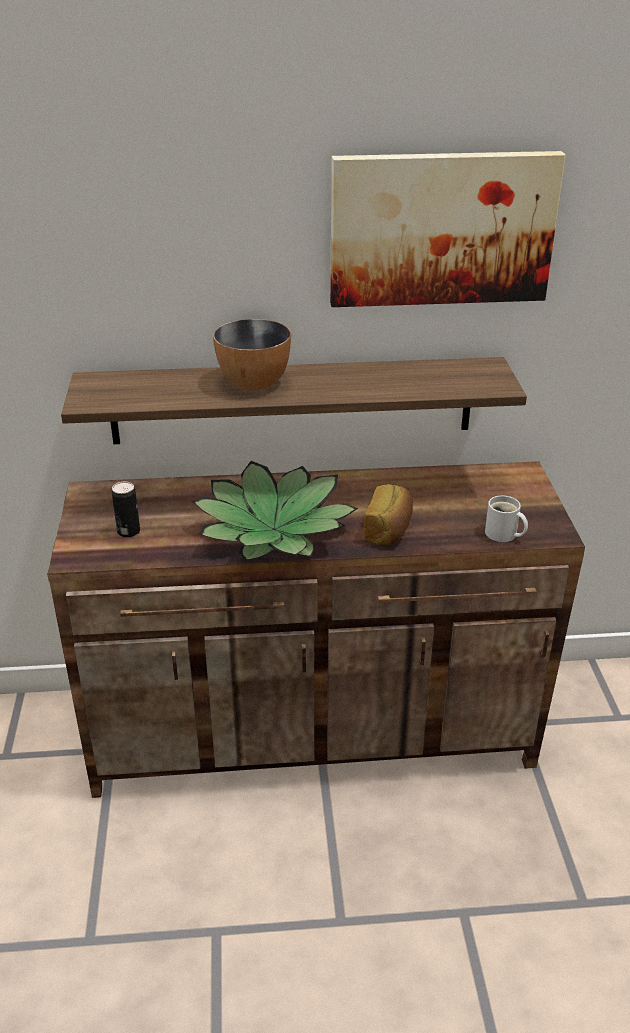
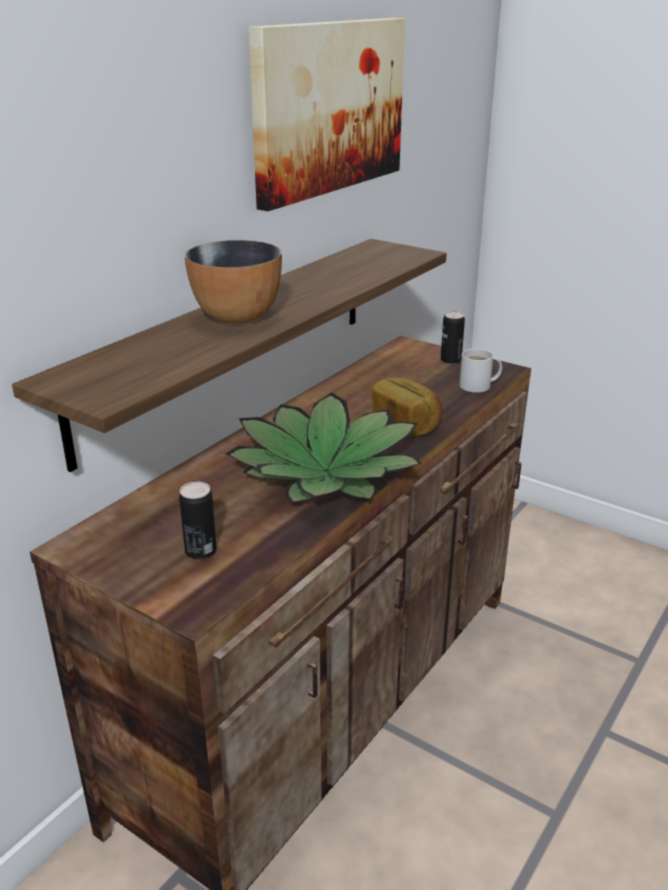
camera: 50 degrees left, 5 degrees down
(530, 503) = (450, 360): none -> can

